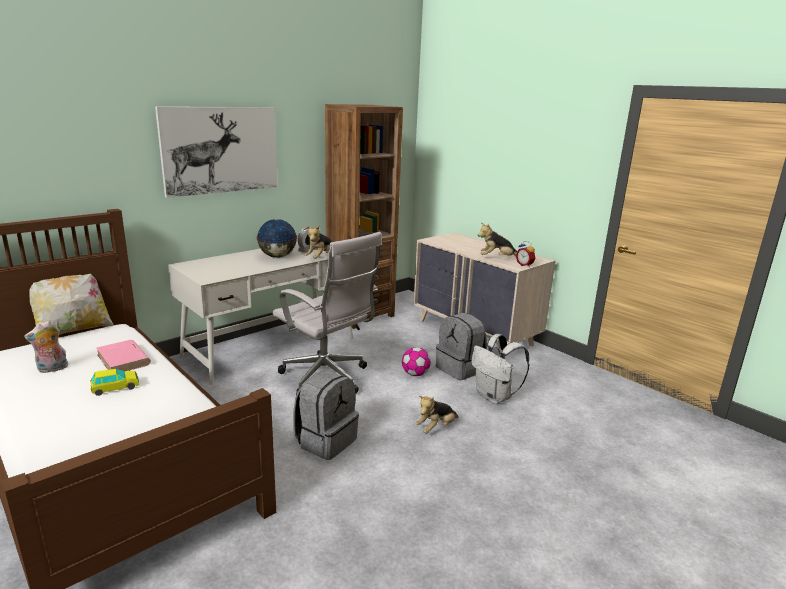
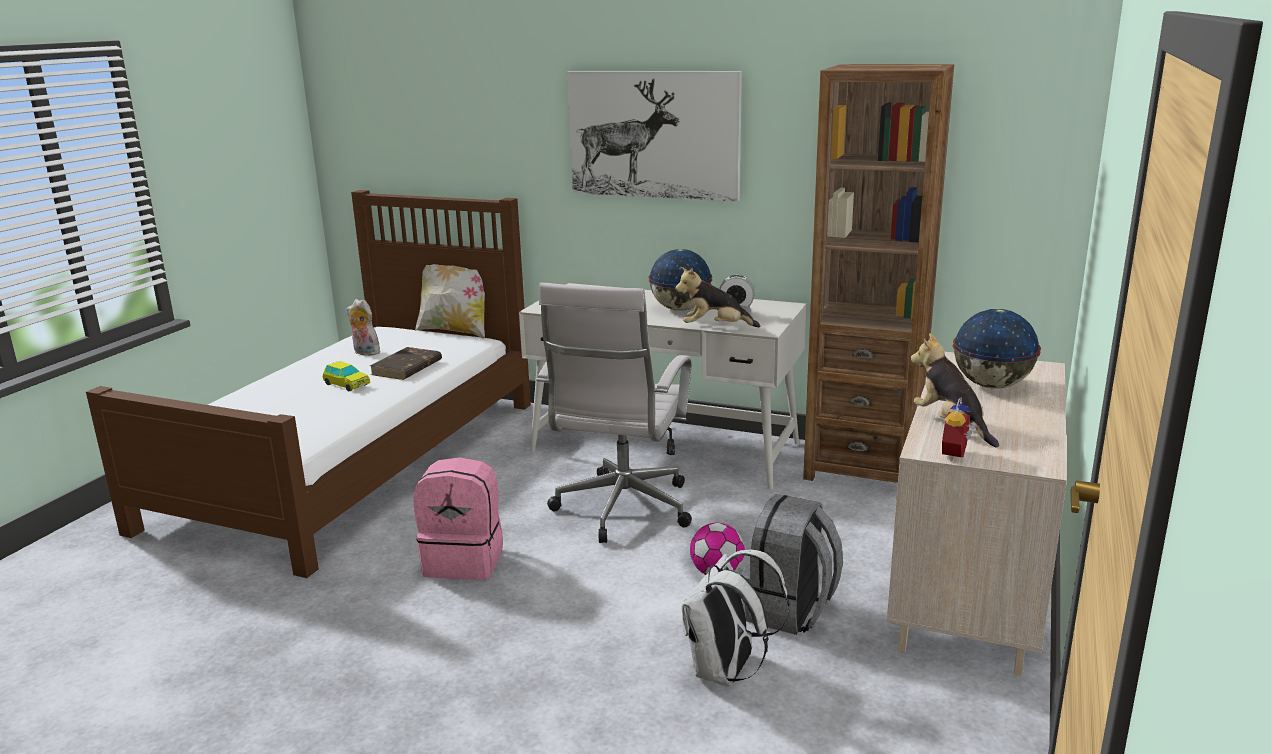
camera: 65 degrees right, 0 degrees up
(124, 360) = (406, 367): pink book -> brown book
(326, 441) = (465, 561): grey backpack -> pink backpack
(436, 428) = (566, 636): plush toy -> none
(464, 244) = (991, 385): none -> globe

